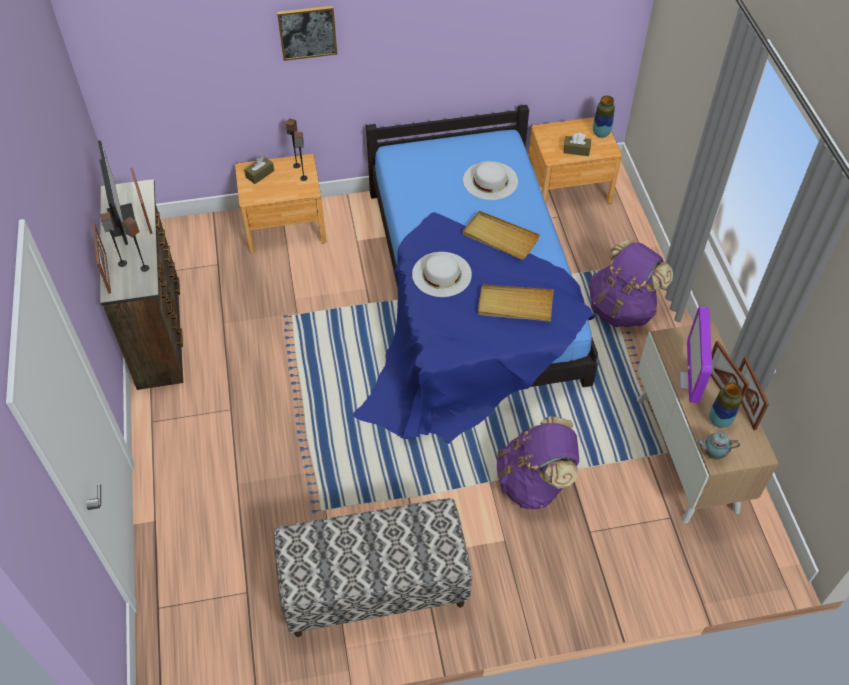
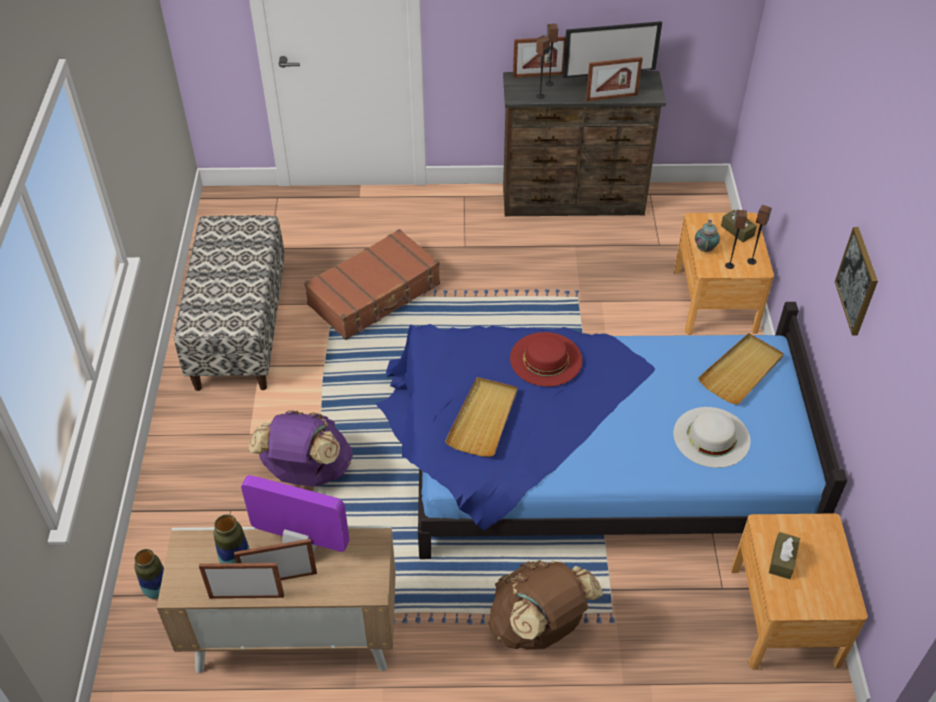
camera: 100 degrees right, 5 degrees down
(307, 32) = (821, 142): picture -> picture (858, 281)
(308, 474) = (375, 295): none -> brown suitcase
(442, 274) = (546, 359): white hat -> red hat
(500, 237) = (601, 426): beige tray -> beige tray (741, 371)
(601, 133) = (822, 603): vase -> vase (157, 590)
(622, 308) = (539, 626): purple backpack -> brown backpack
(712, 453) = (196, 540): teapot -> teapot (705, 248)

